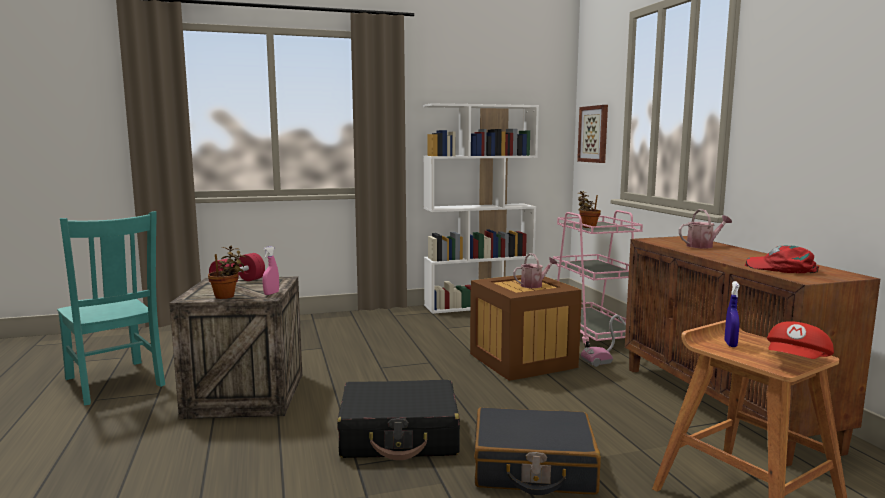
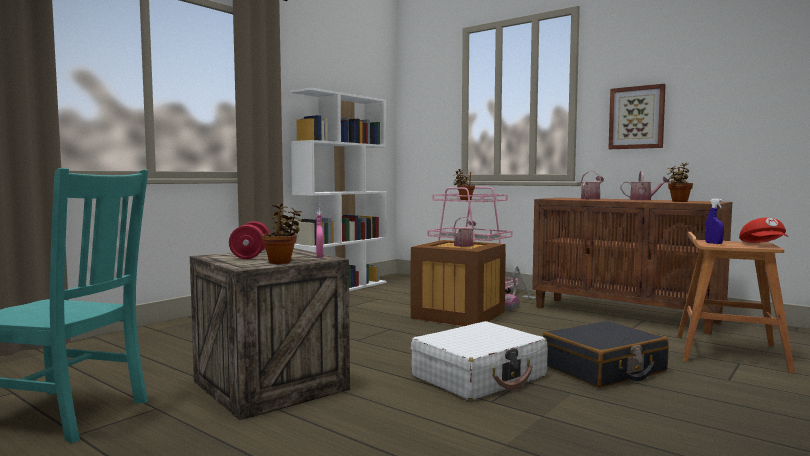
camera: 35 degrees left, 5 degrees down
(400, 436) = (479, 376): black suitcase -> white suitcase
(594, 134) = (423, 128): picture -> picture (636, 117)
(762, 256) = (644, 199): none -> watering can
(781, 268) = (679, 201): red cap -> potted plant

